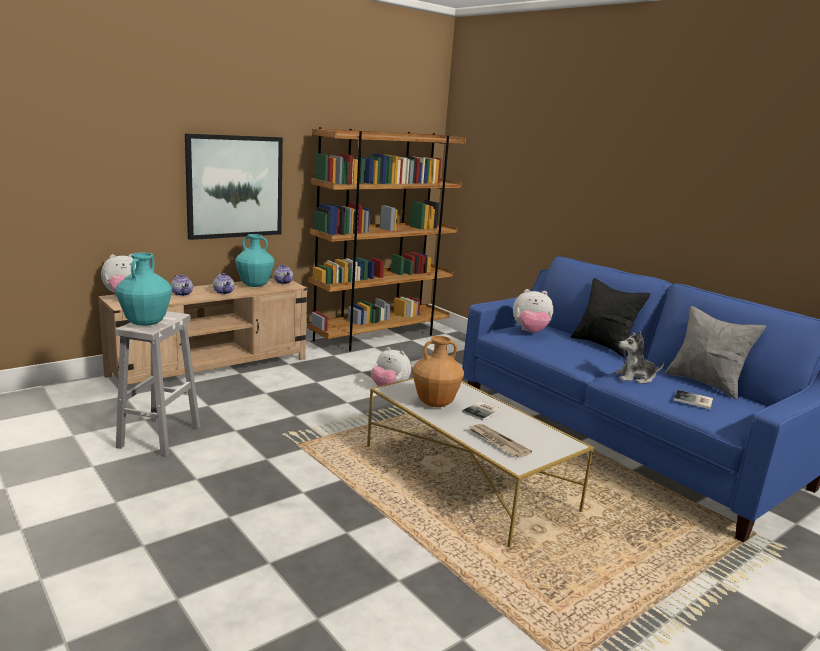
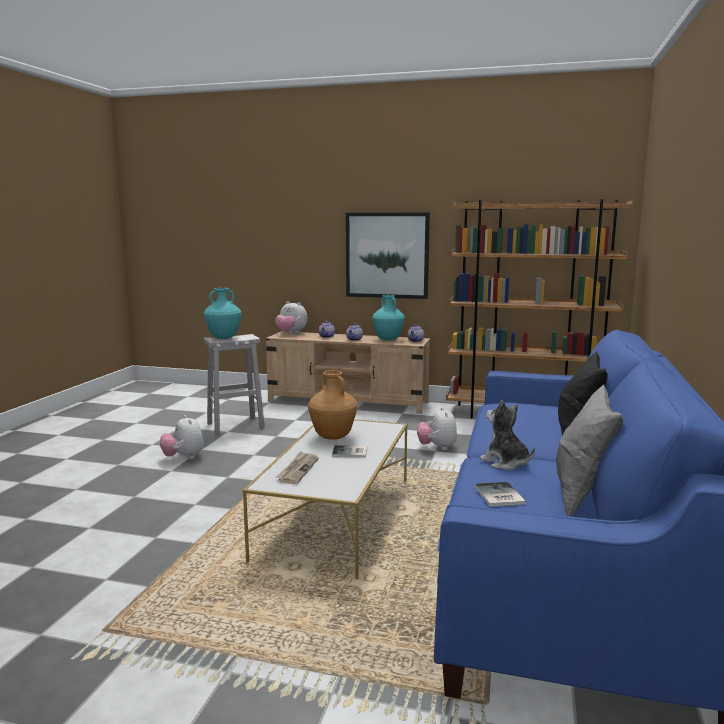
camera: 55 degrees right, 5 degrees down
(530, 332) = (526, 409): plush toy -> plush toy (183, 457)

